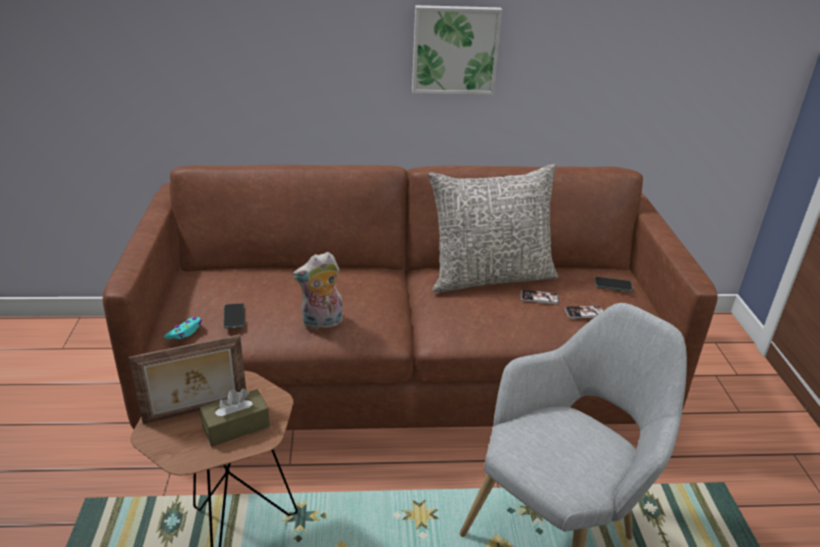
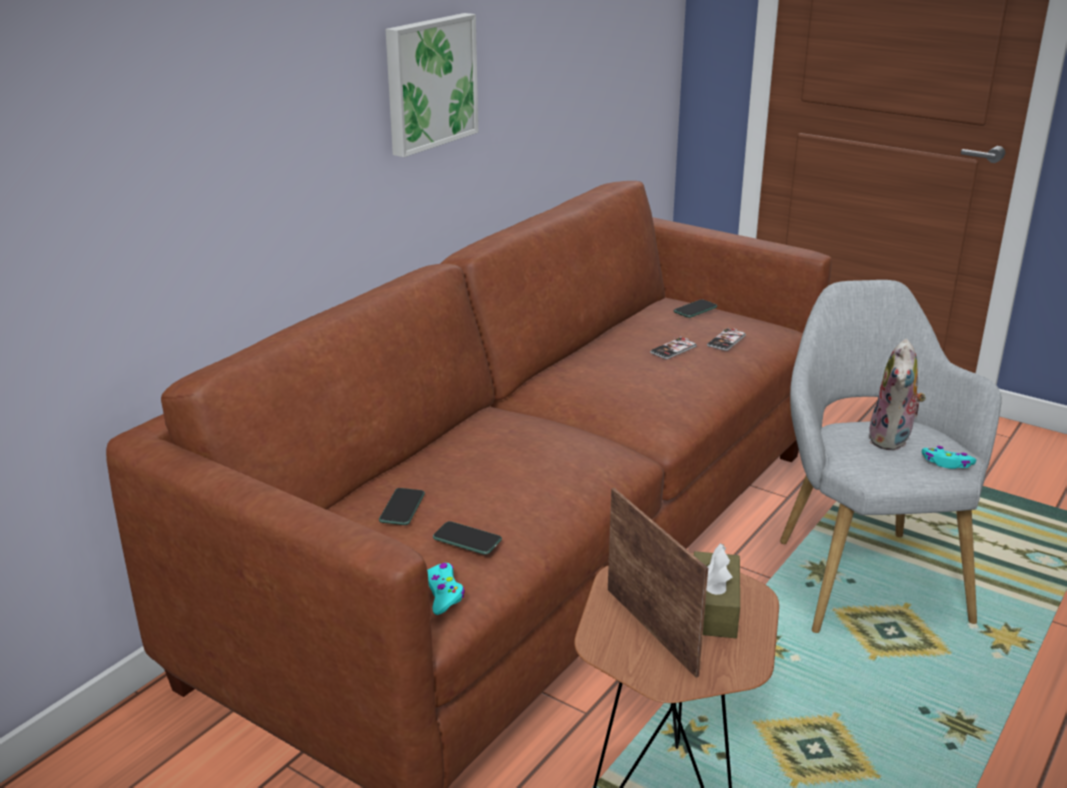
camera: 50 degrees left, 5 degrees down
(196, 411) = (653, 630): picture frame -> picture frame turned 45 degrees counterclockwise
(245, 286) = (402, 508): none -> phone
(322, 323) = (565, 483): plush toy -> plush toy (892, 440)
(490, 276) = (597, 357): grey pillow -> none
(571, 483) = (947, 463): none -> turquoise game controller

